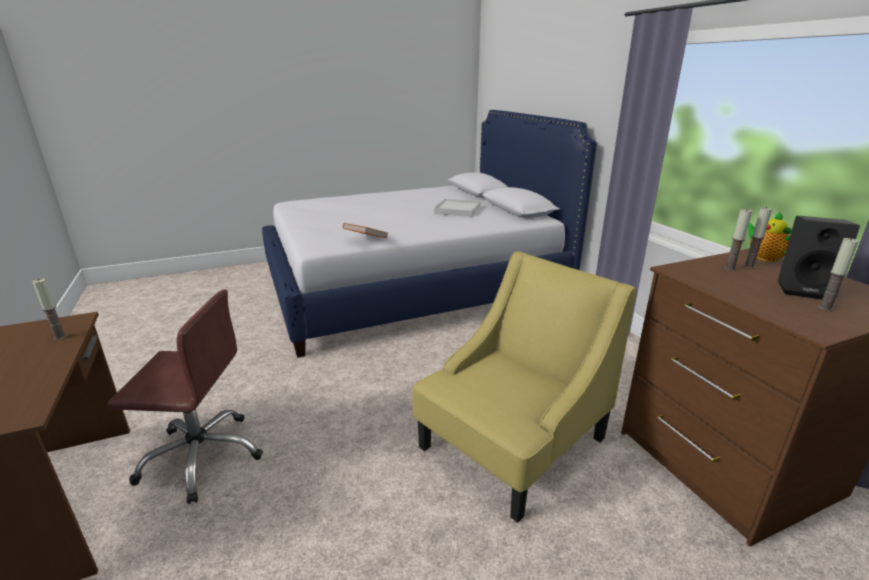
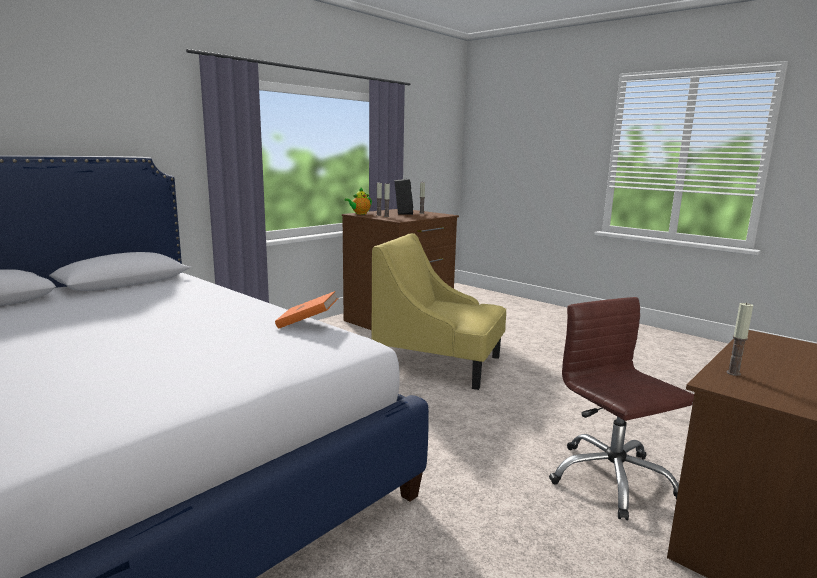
camera: 115 degrees left, 10 degrees down
(458, 210) = (125, 303): white tray -> none

